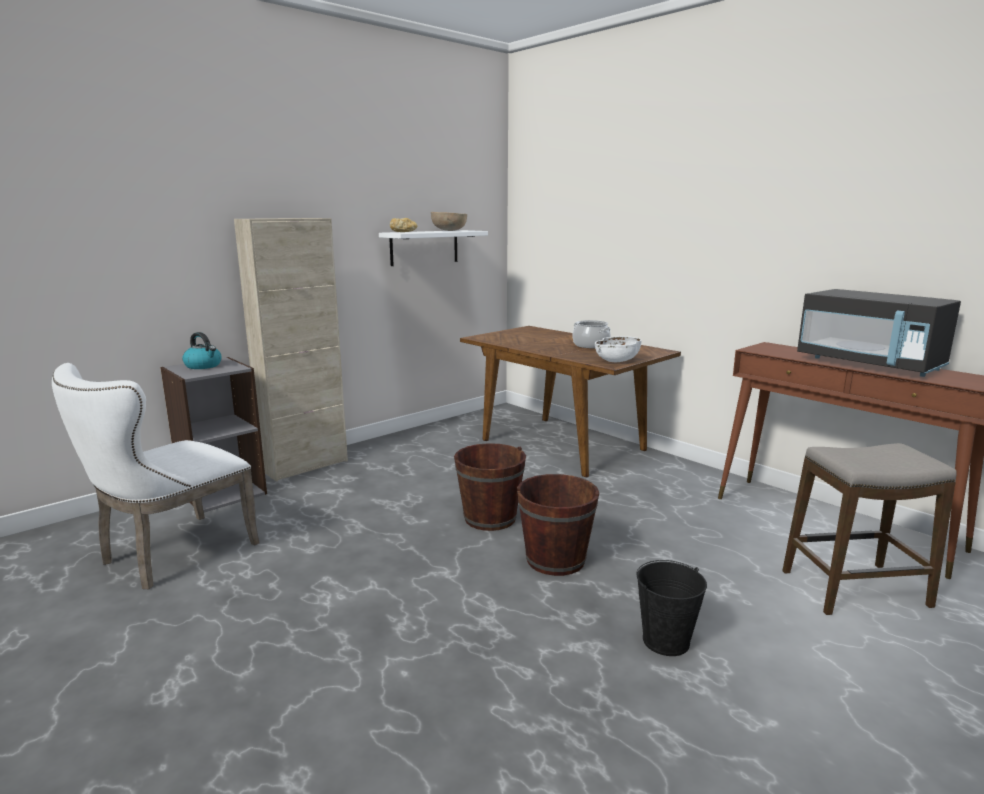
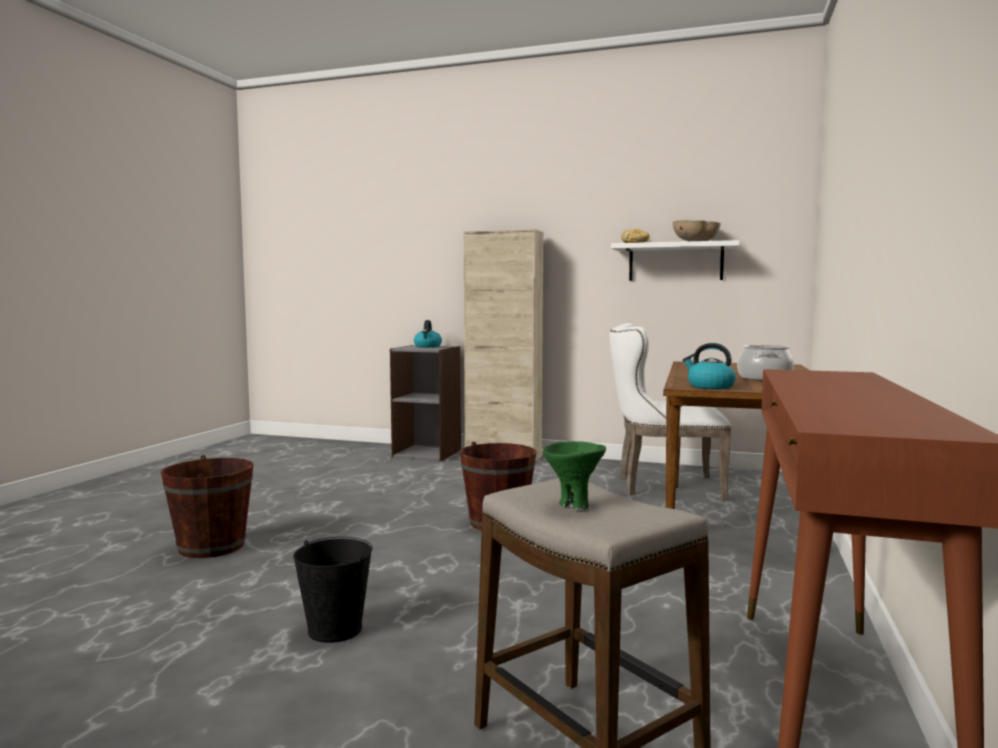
camera: 60 degrees right, 10 degrees down
(170, 555) = (331, 466): white chair -> white chair (662, 486)
(555, 560) = (447, 559): brown bucket -> brown bucket (212, 546)
(617, 361) = (710, 386): white bowl -> kettle
(869, 364) = (850, 395): black microwave -> none
(876, 460) = (574, 504): none -> green bowl

